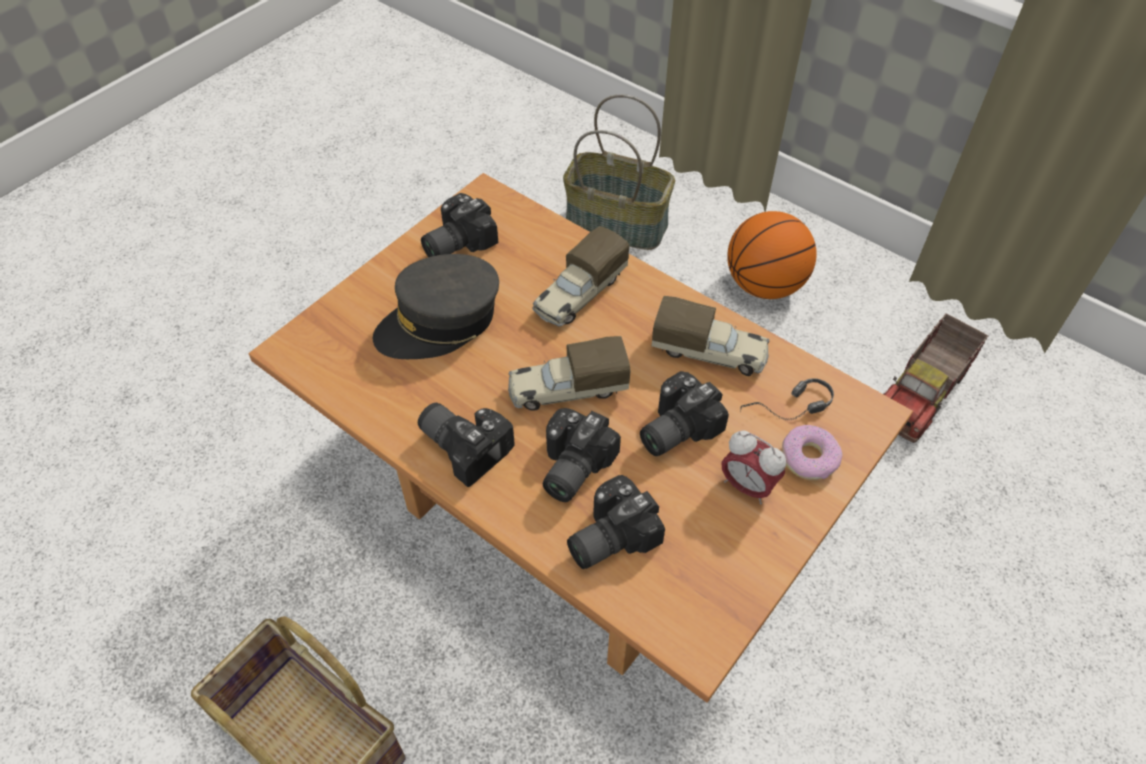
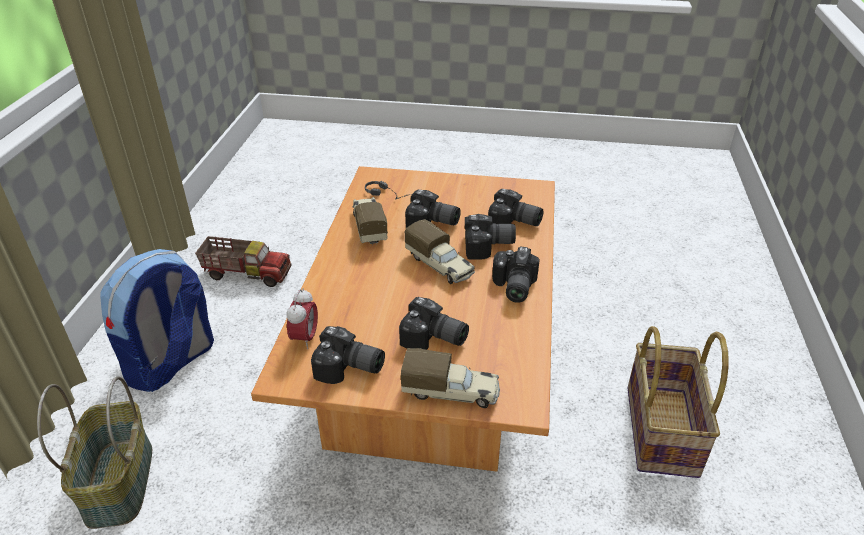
camera: 120 degrees left, 15 degrees down
(440, 322) = (434, 339): grey cap -> camera
(579, 294) = (360, 288): toy truck -> toy truck (451, 392)
(747, 486) = (447, 195): alarm clock -> alarm clock (305, 338)
(764, 285) = (172, 363): basketball -> backpack
(809, 458) = (414, 184): donut -> none

